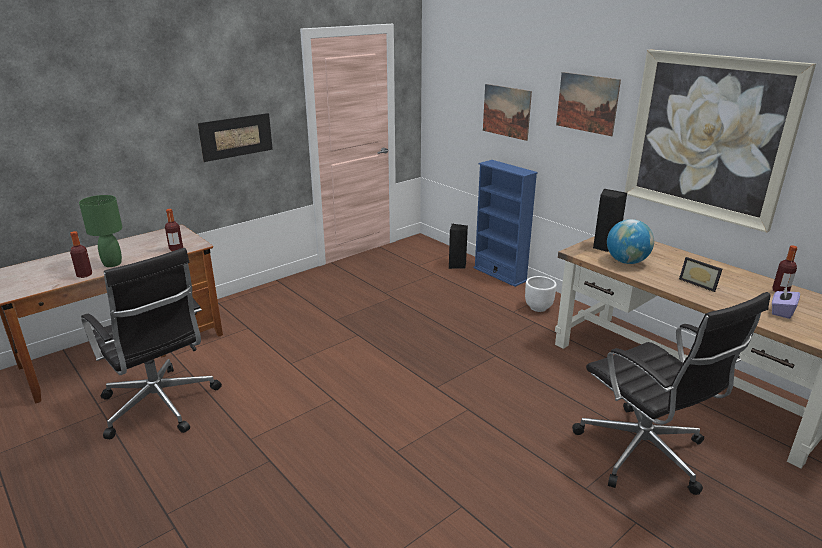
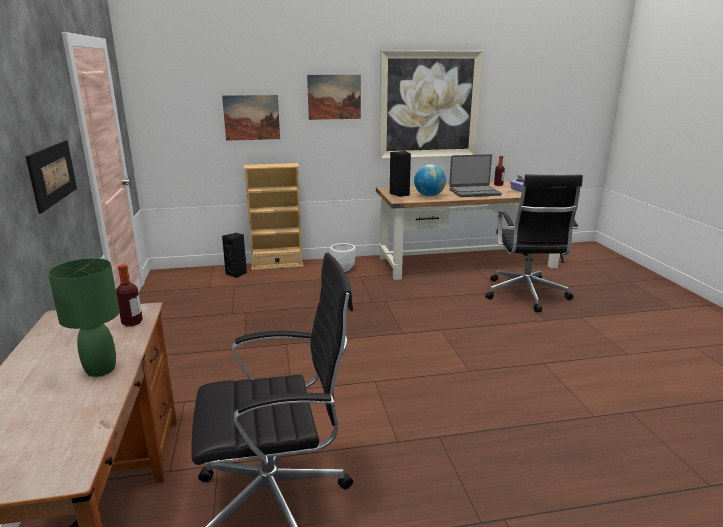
camera: 60 degrees left, 5 degrees down
(84, 275) = (104, 395): bottle -> none
(500, 274) = (277, 265): blue bookcase -> beige bookcase
(644, 454) = (525, 295): black office chair -> black office chair turned 90 degrees clockwise
(699, 283) = (474, 192): picture frame -> laptop

